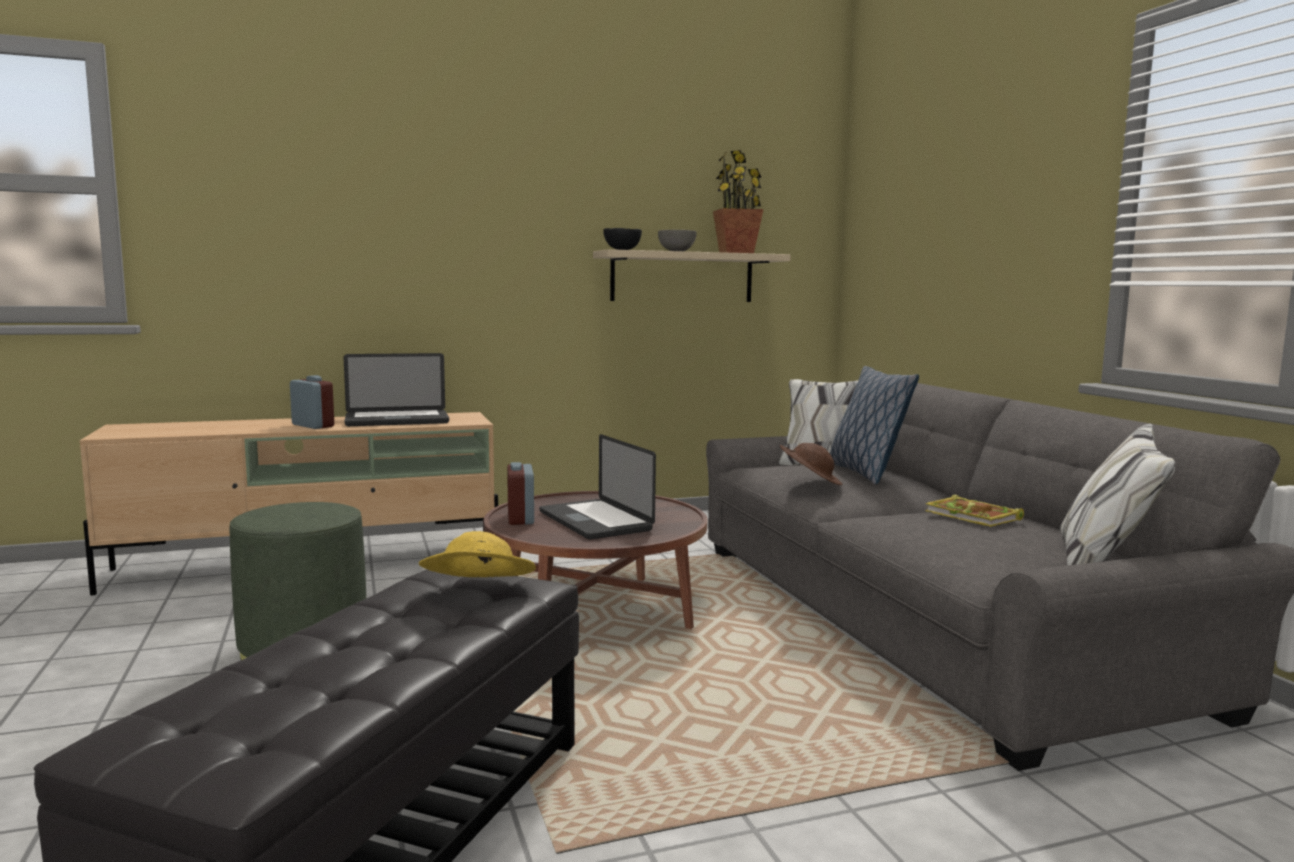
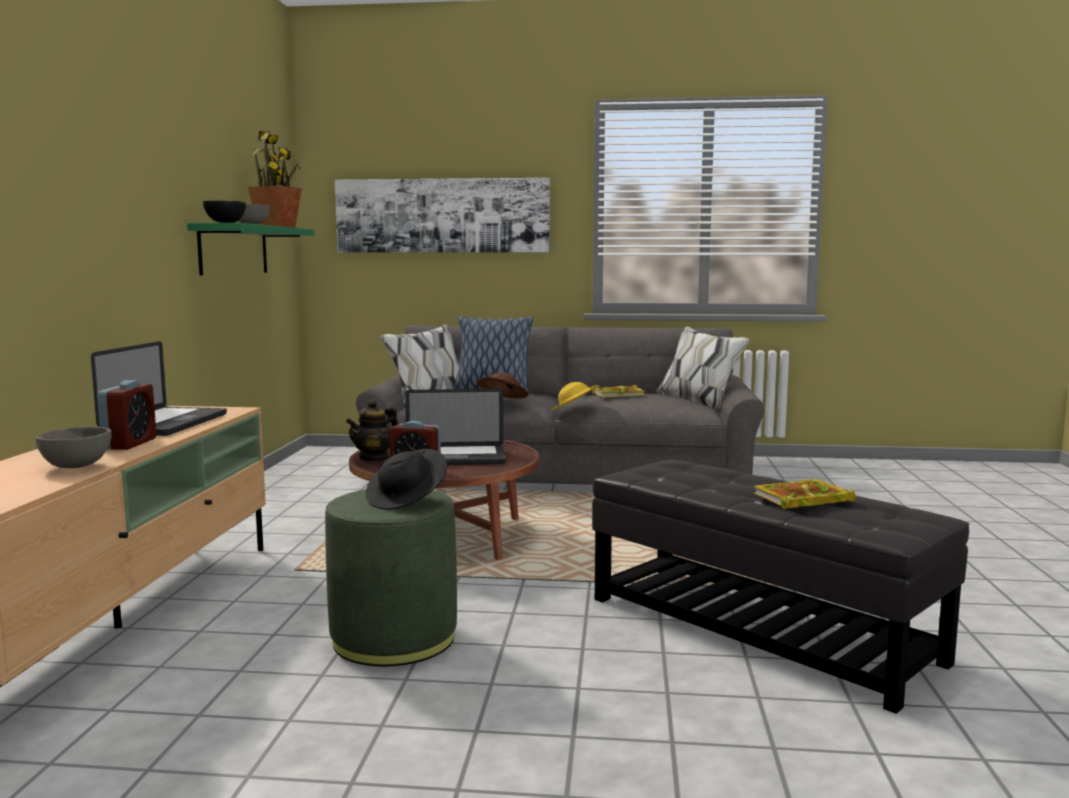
camera: 65 degrees left, 0 degrees up
(231, 429) = (76, 466): none -> grey bowl
(298, 517) = (407, 500): none -> black hat
(313, 426) = (130, 444): alarm clock -> alarm clock turned 120 degrees clockwise
(327, 668) = (801, 499): none -> book
(477, 592) = (681, 471): yellow hat -> yellow hat (574, 411)
(554, 499) = (374, 458): none -> teapot
(682, 277) = (234, 250): beige shelf -> green shelf
(948, 231) = (442, 216): none -> picture

